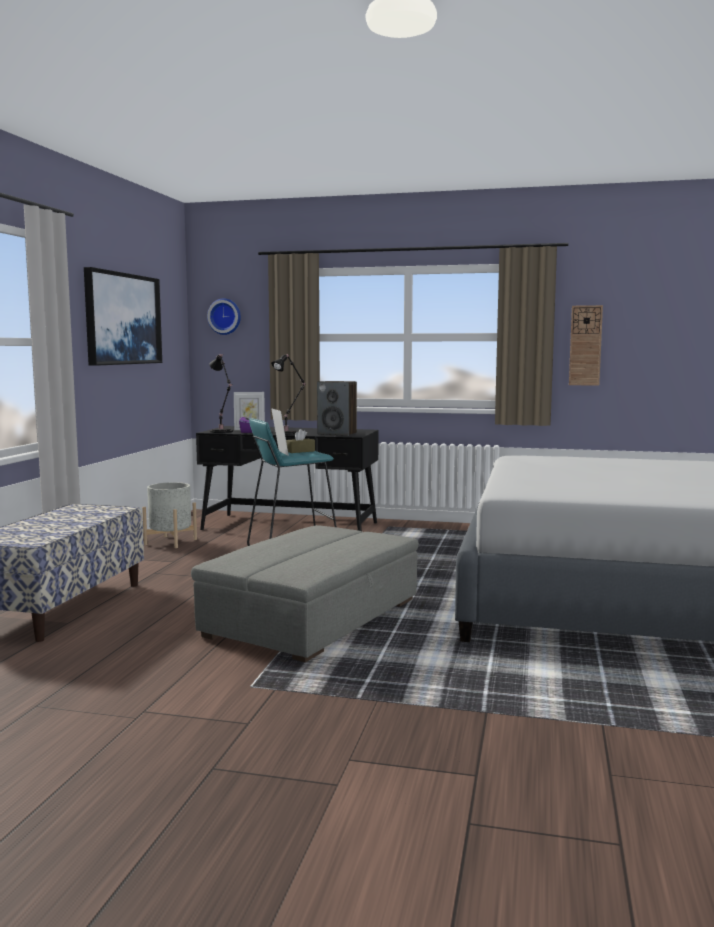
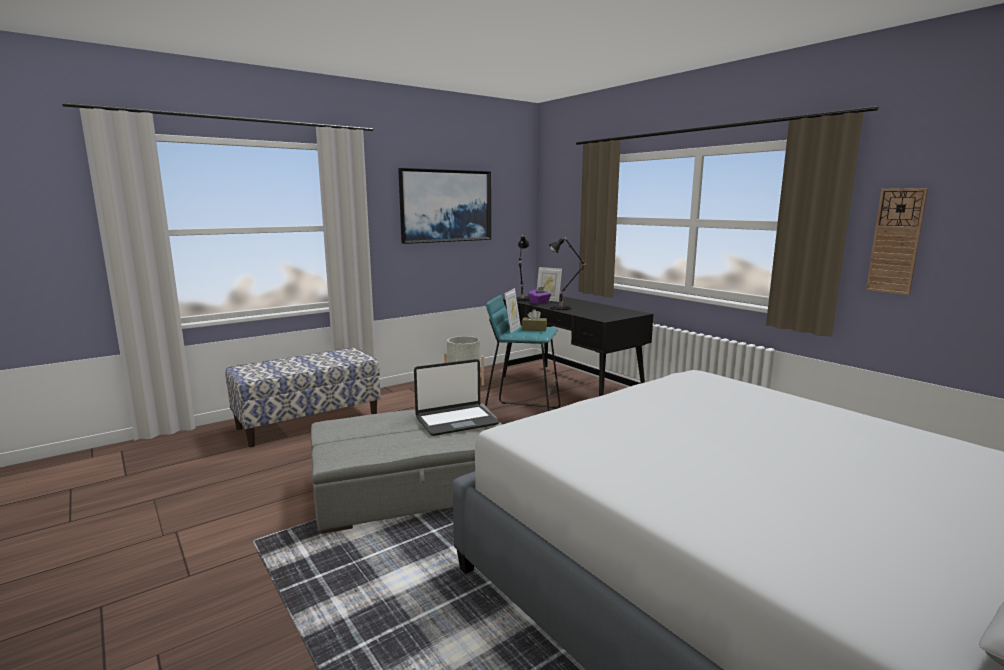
camera: 40 degrees right, 5 degrees up
(225, 316) = (558, 200): wall clock -> none
(337, 434) = (598, 314): speaker -> none
(337, 535) = (456, 421): none -> laptop

